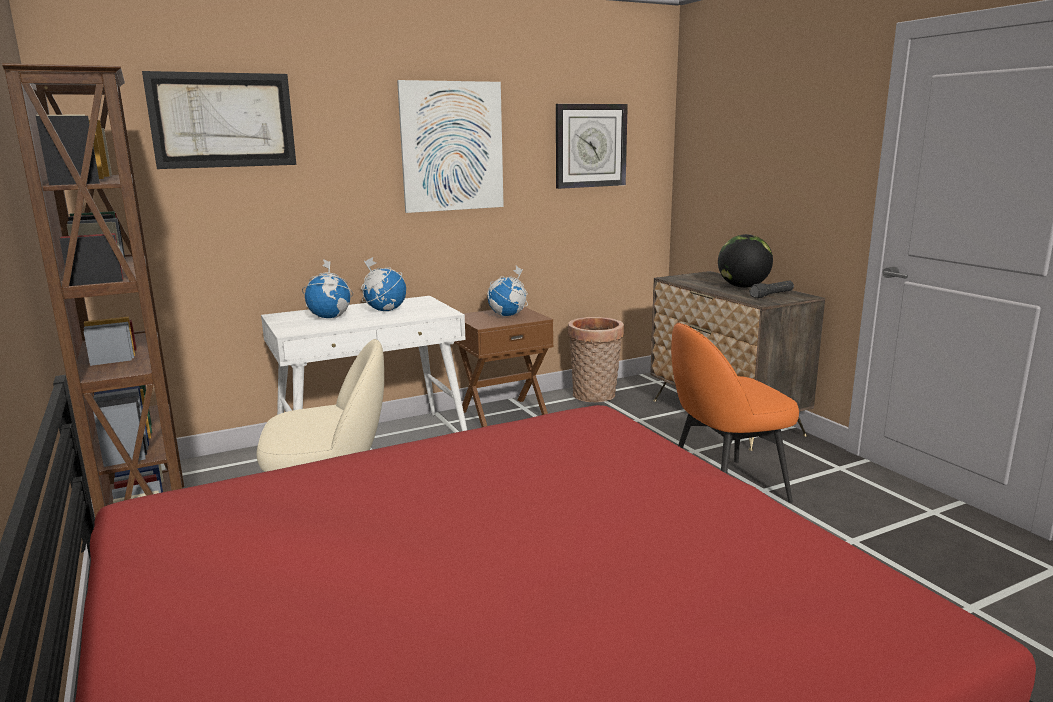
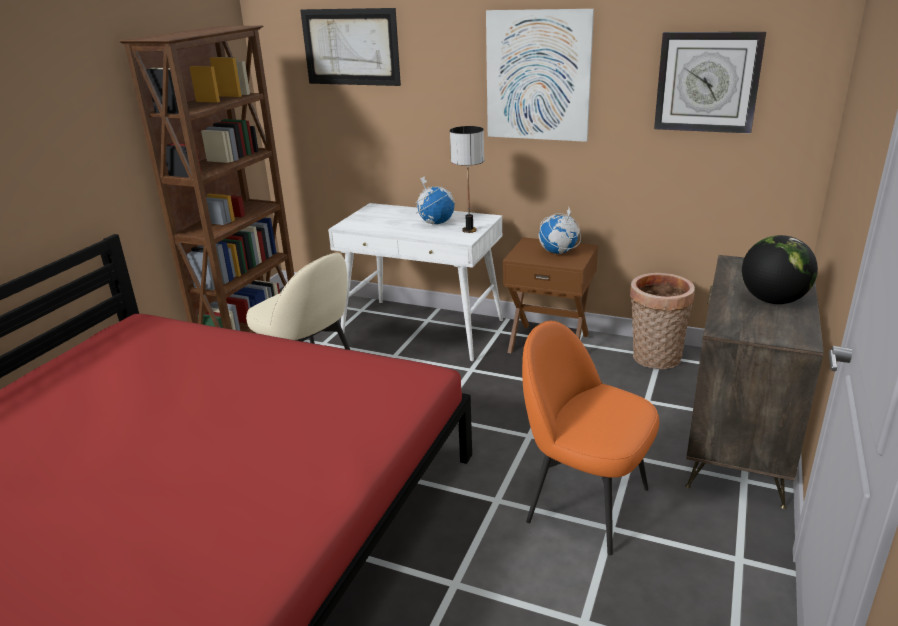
camera: 50 degrees right, 10 degrees up
(330, 317) = (393, 219): globe -> none
(432, 308) = (469, 230): none -> table lamp
(771, 295) = (767, 324): black flashlight -> none

